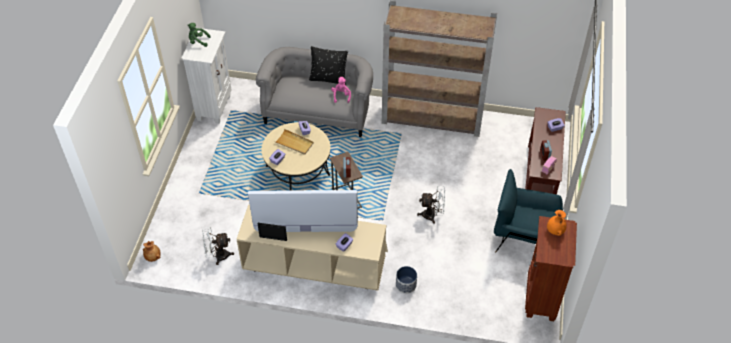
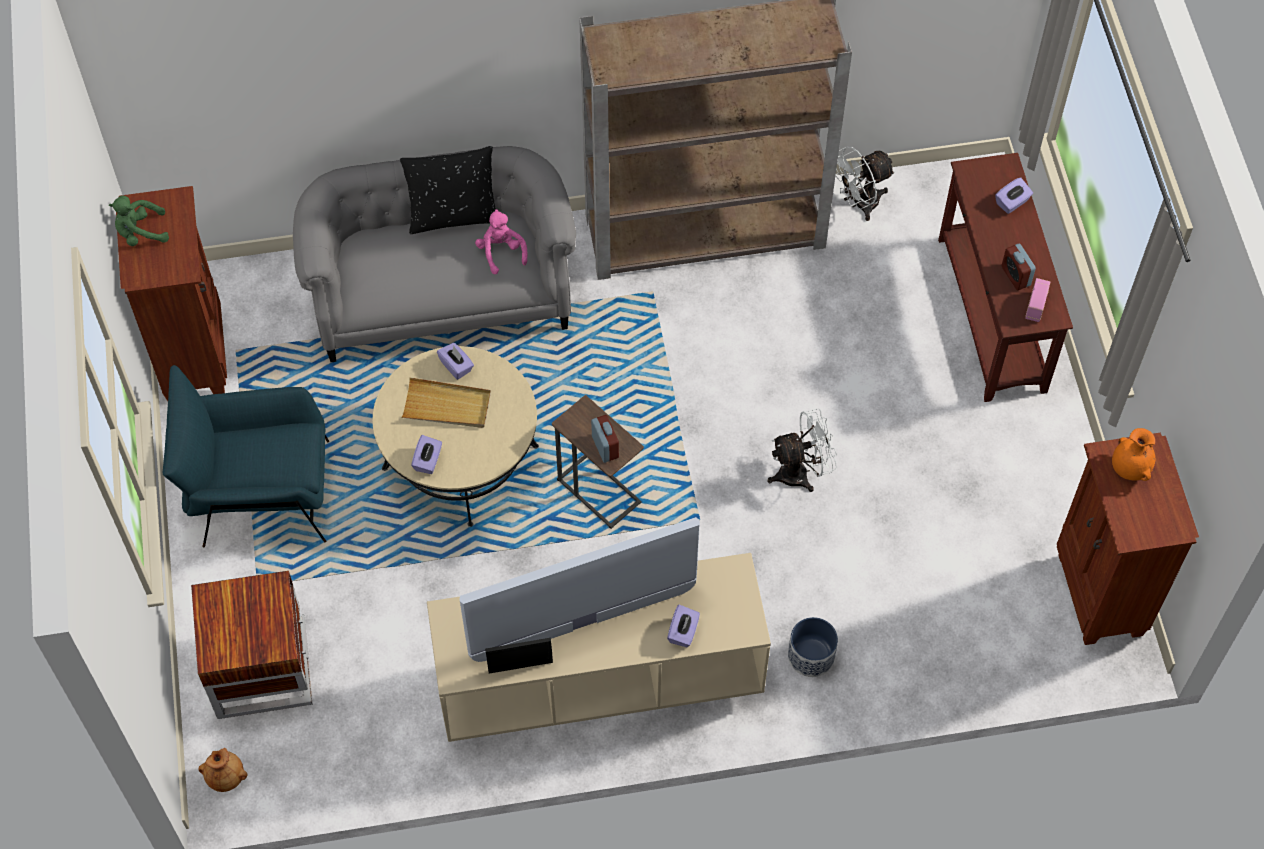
camera: 20 degrees left, 10 degrees up
(186, 222) = (262, 668): none -> nightstand
(215, 108) = (195, 357): white cabinet -> brown cabinet
(218, 256) = (373, 725): white fan -> white fan (859, 204)
(524, 238) = (1012, 465): blue armchair -> blue armchair (260, 493)

